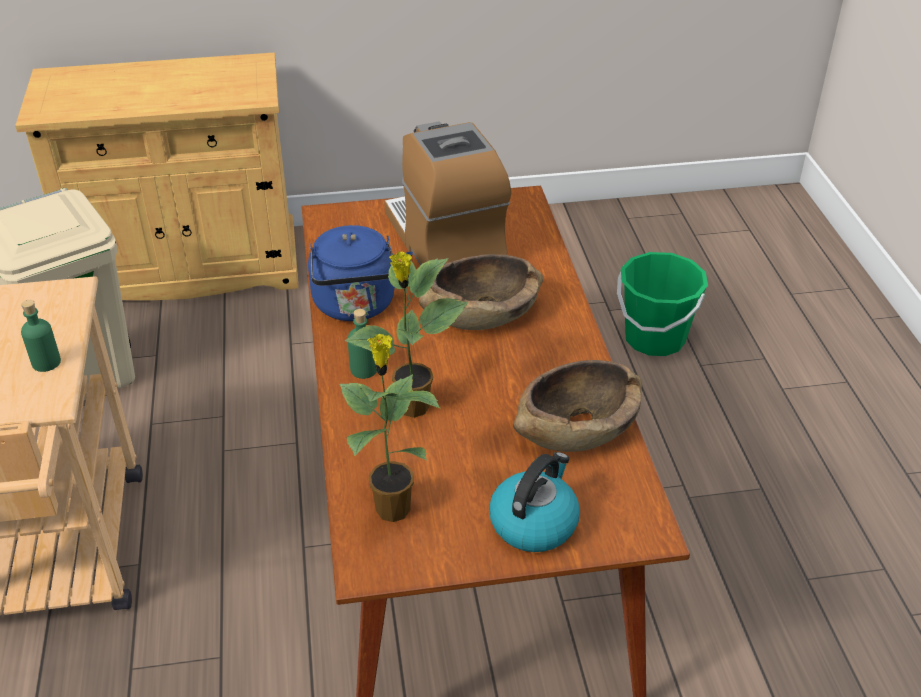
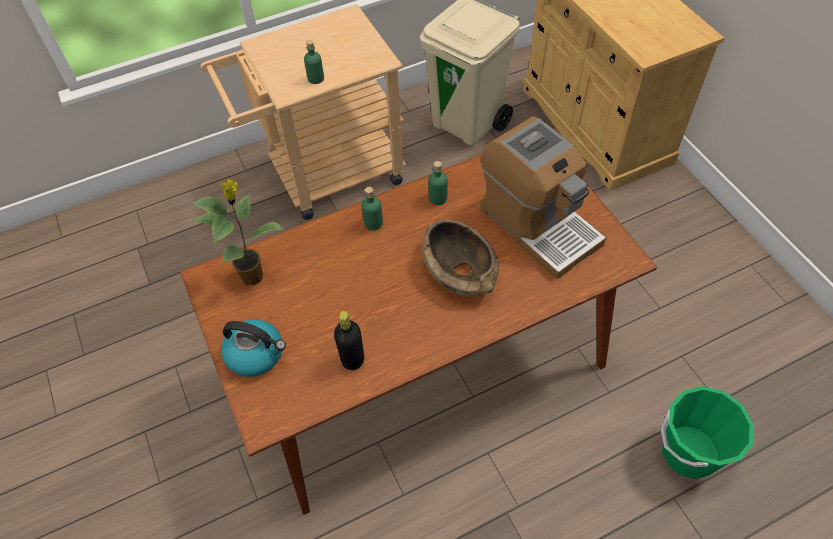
camera: 75 degrees right, 15 degrees up
(356, 306) = (437, 198): blue kettle -> green bottle
(412, 408) = (344, 260): potted plant -> none
(445, 242) = (538, 225): coffee machine -> coffee machine turned 90 degrees clockwise
(576, 428) = (352, 359): brown bowl -> black bottle

